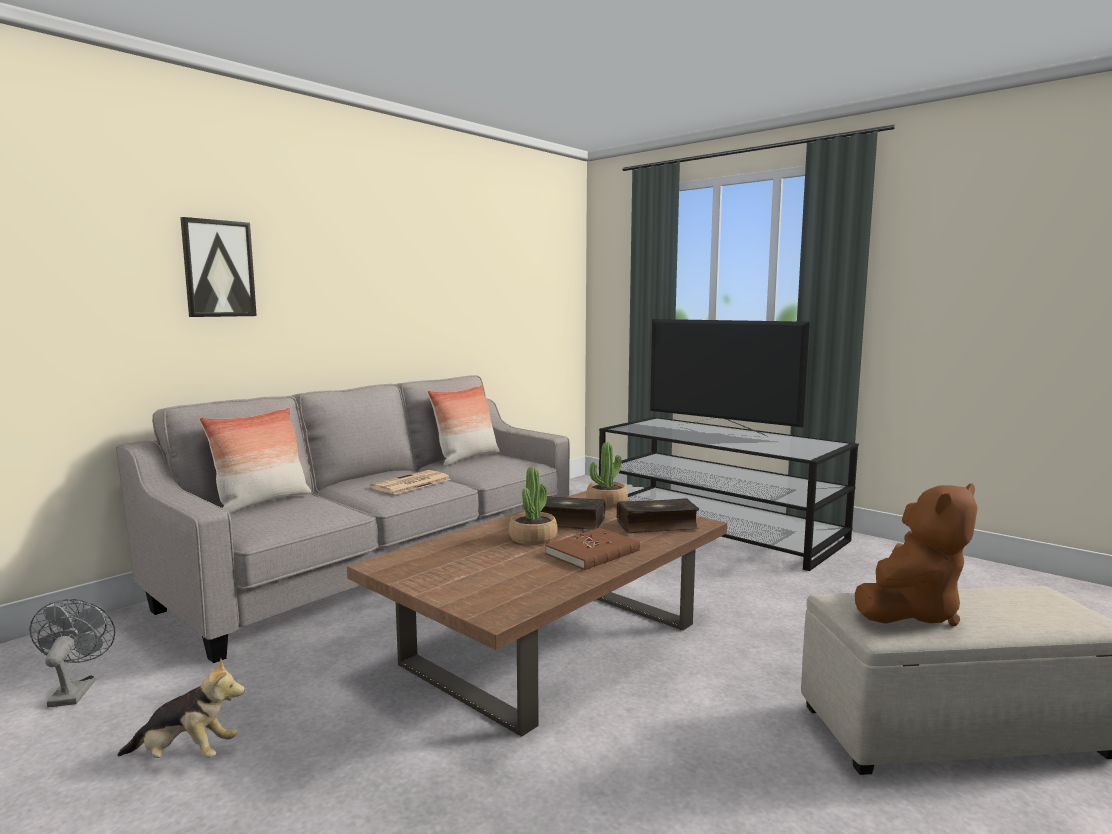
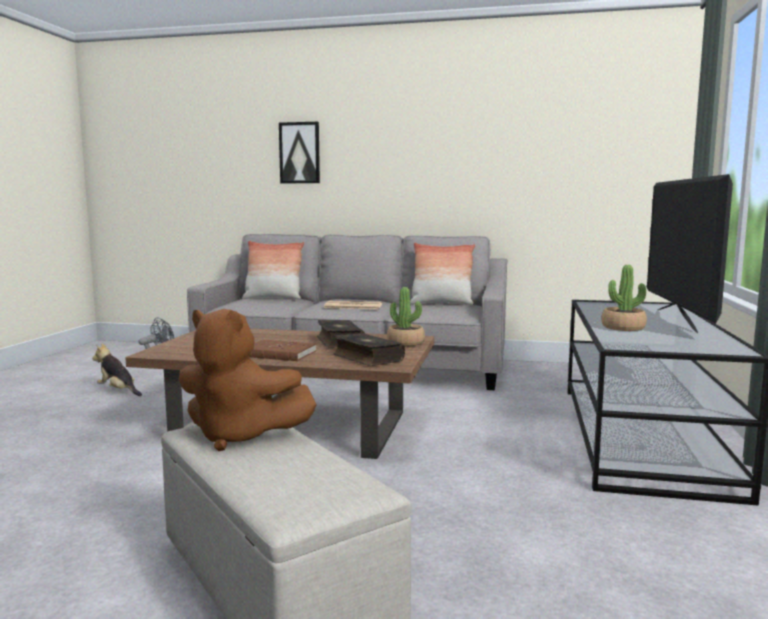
camera: 60 degrees right, 0 degrees up
(185, 755) = (118, 391): plush toy -> plush toy turned 150 degrees clockwise
(533, 538) = (292, 341): potted plant -> potted plant (623, 328)

